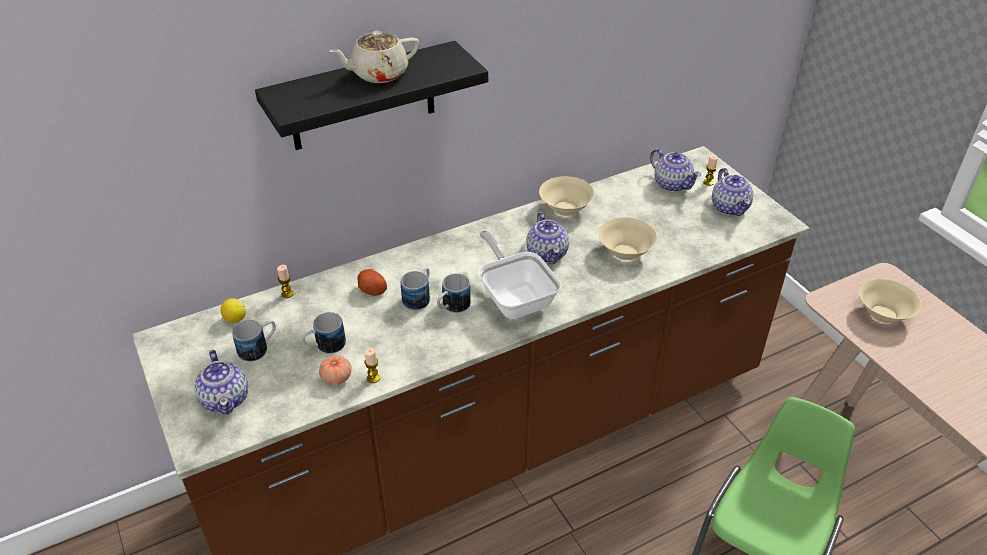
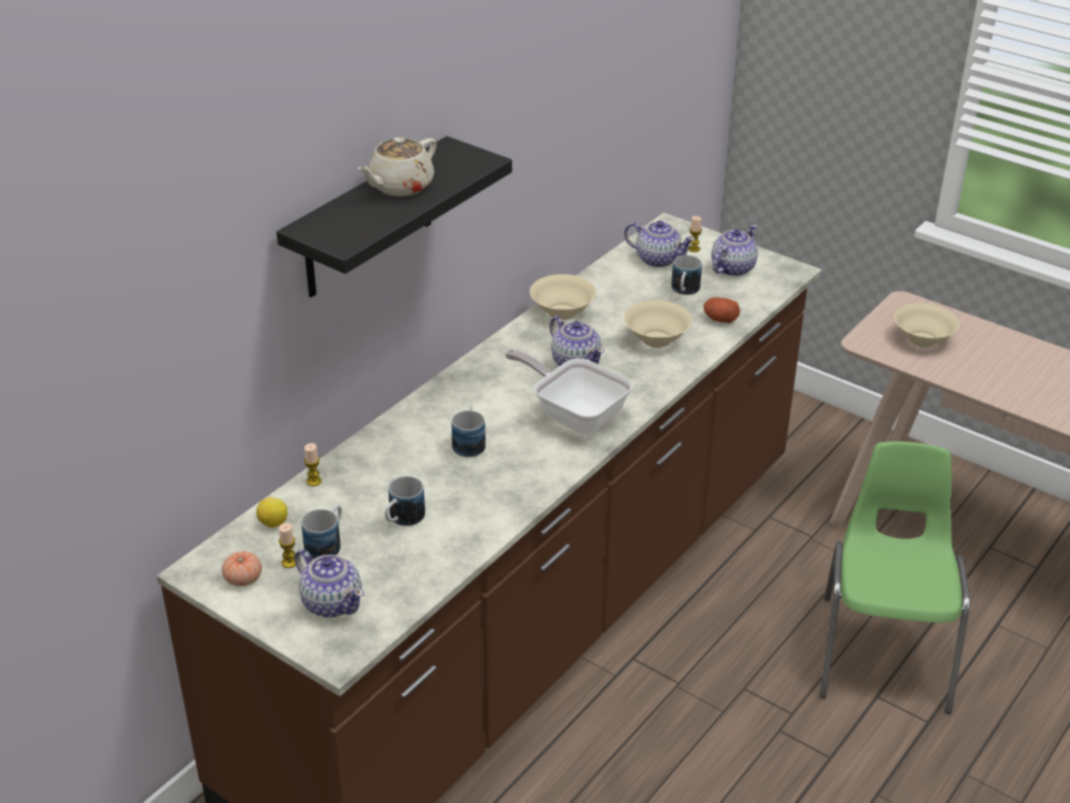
camera: 25 degrees left, 5 degrees down
(336, 377) = (440, 545): tomato -> tomato (243, 579)
(371, 289) = (409, 449): potato -> potato (719, 319)
(373, 378) = (481, 533): candle -> candle (289, 562)
(452, 307) = (513, 442): mug -> mug (684, 291)
(730, 207) = (732, 268): teapot -> teapot turned 105 degrees counterclockwise

